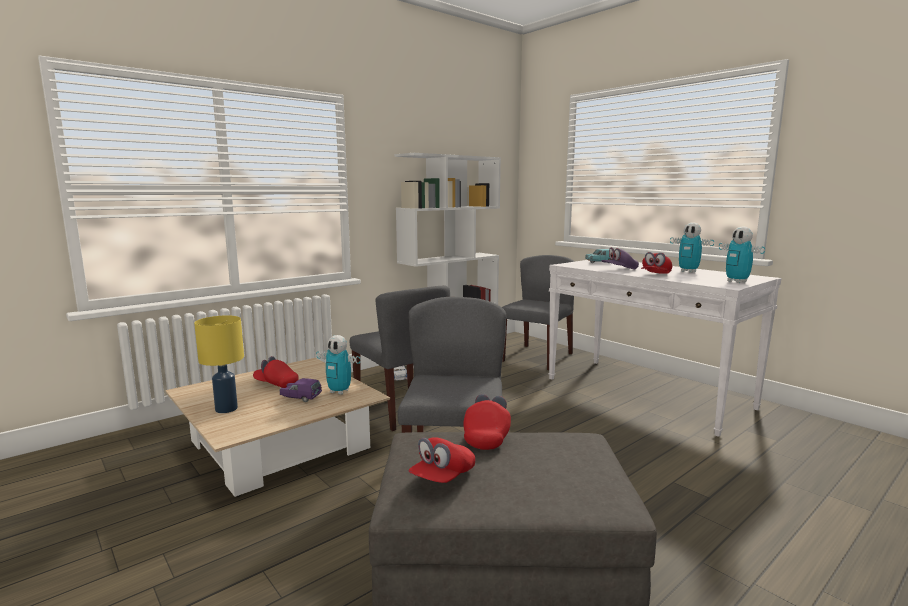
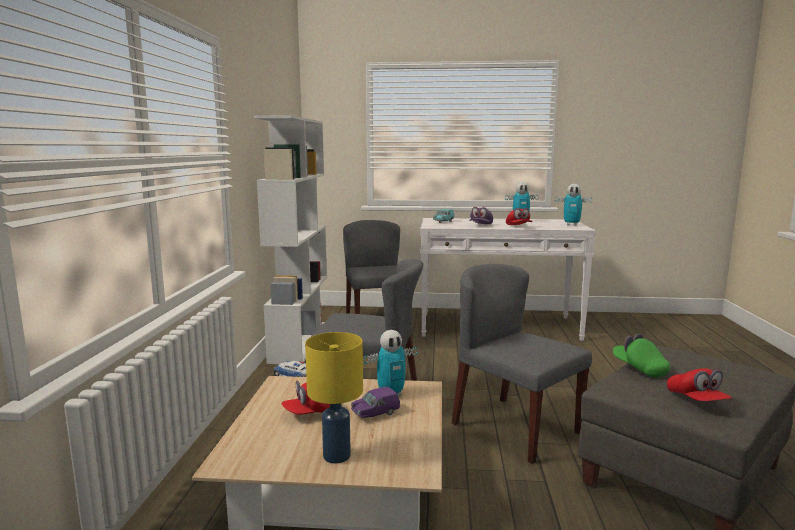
camera: 45 degrees left, 0 degrees up
(487, 436) = (639, 368): red cap -> green cap

